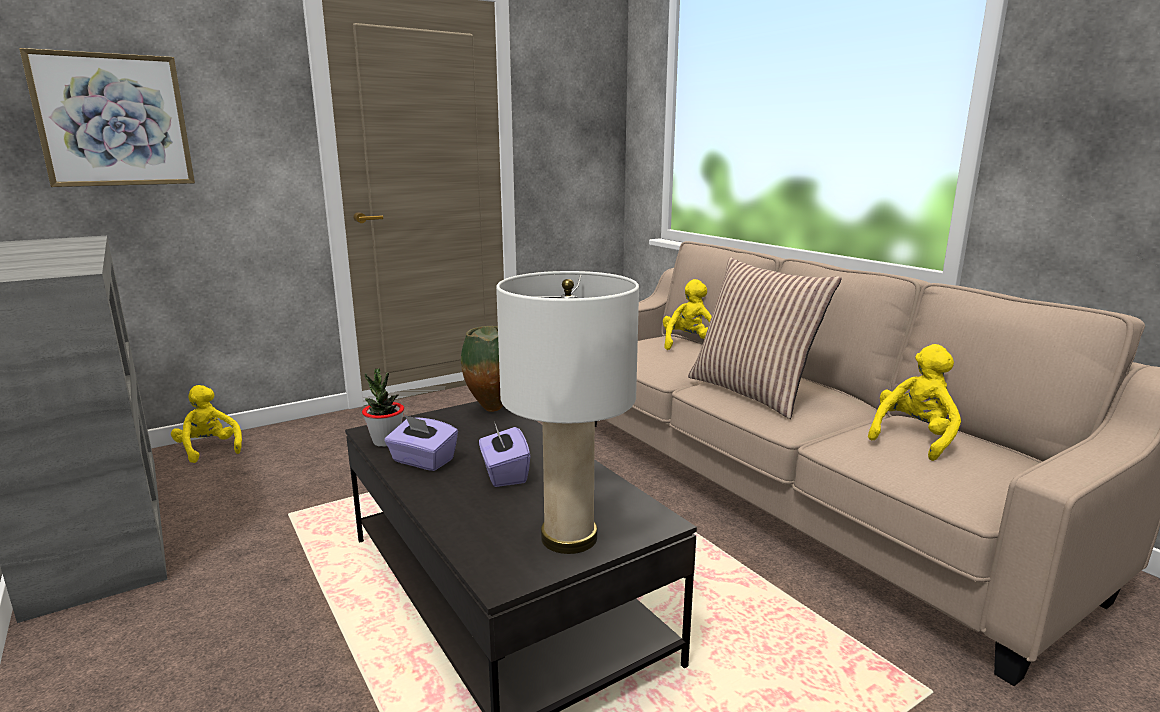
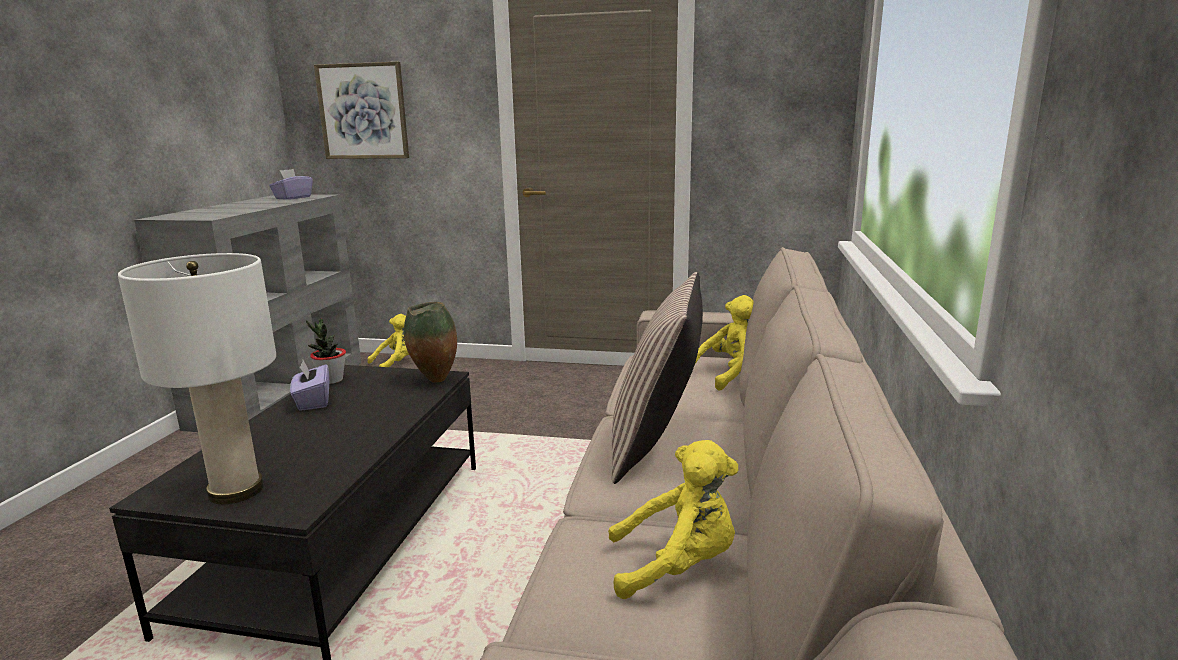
camera: 45 degrees right, 0 degrees up
(209, 449) = (396, 363): yellow plush toy -> yellow plush toy turned 45 degrees clockwise
(504, 474) = (322, 430): purple tissue box -> purple tissue box (293, 198)

